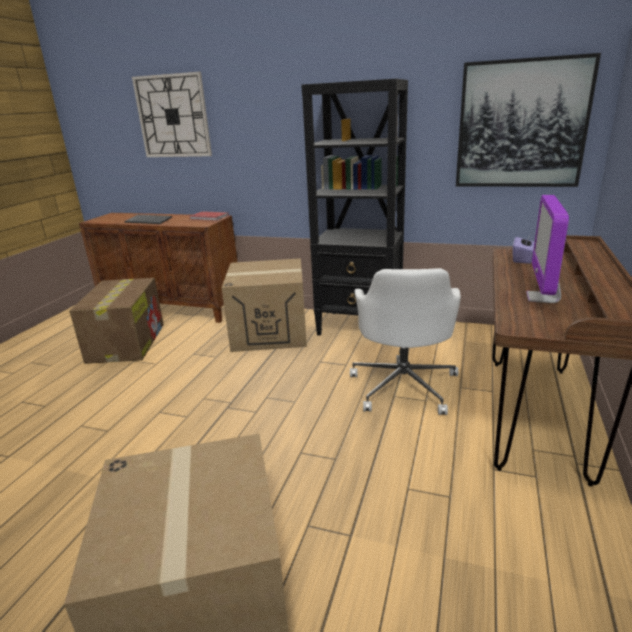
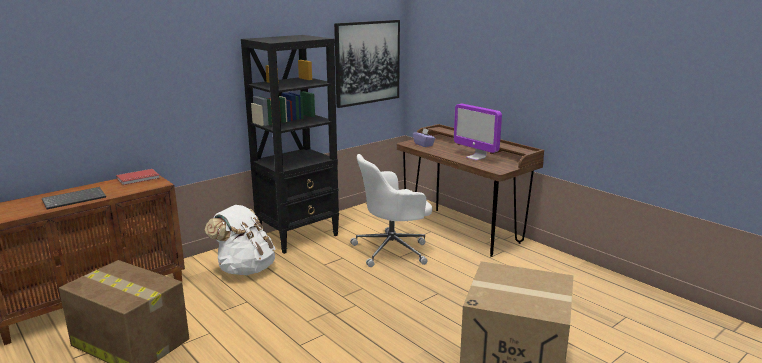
camera: 60 degrees left, 5 degrees down
(173, 116) = (70, 74): wall clock -> none
(270, 332) = (245, 269): cardboard box -> white backpack
(404, 385) = (393, 250): white office chair -> white office chair turned 120 degrees clockwise

